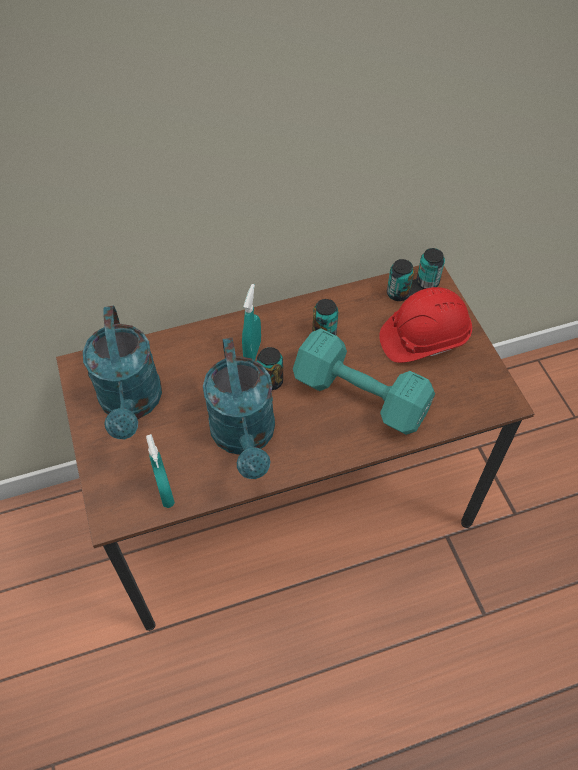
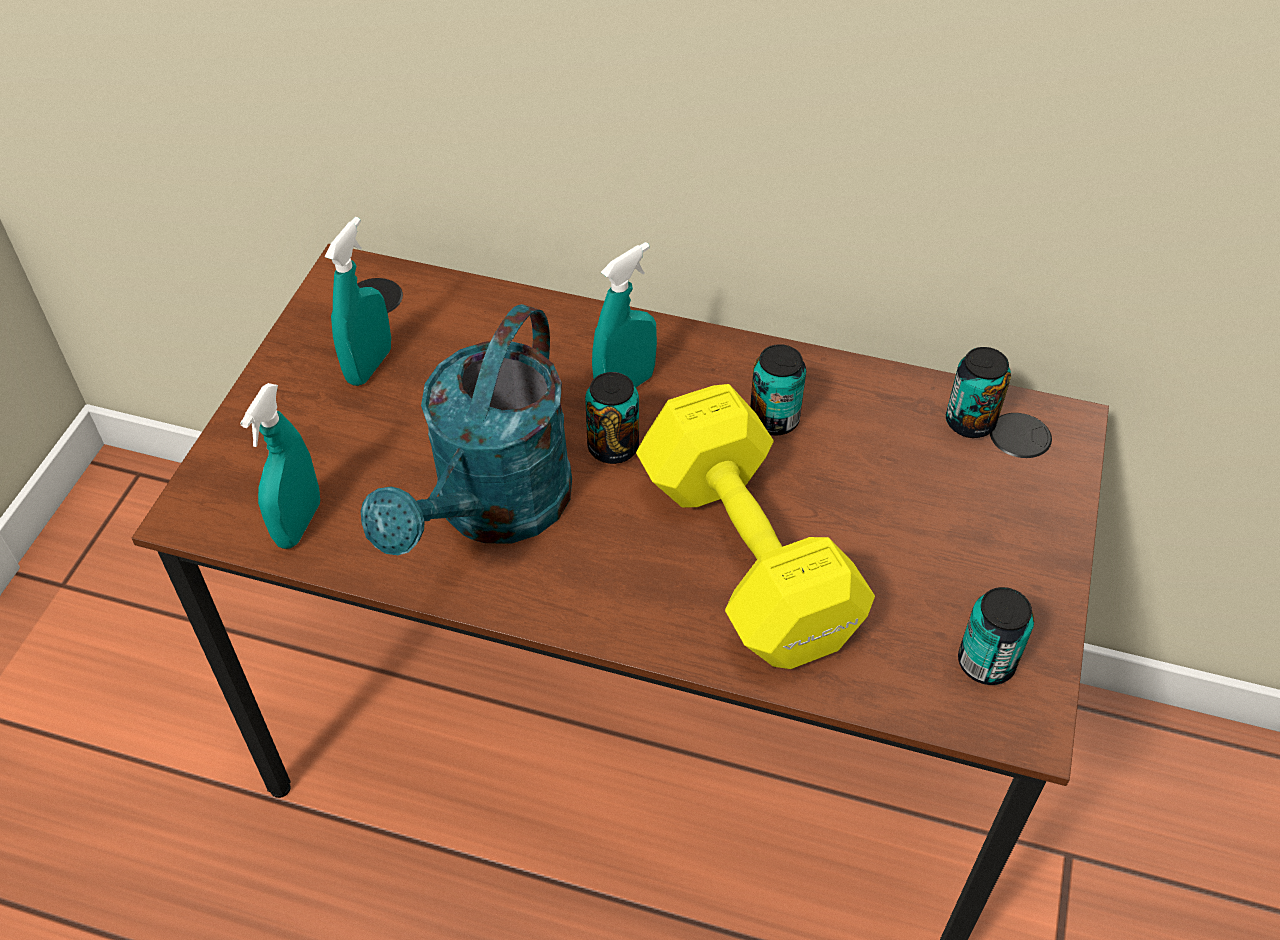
camera: 35 degrees right, 5 degrees down
(131, 404) = (369, 365): turquoise watering can -> turquoise spray bottle
(363, 399) = (747, 562): turquoise dumbbell -> yellow dumbbell
(423, 338) = (953, 523): red hard hat -> none
(427, 282) = (1046, 431): can -> can (986, 663)

